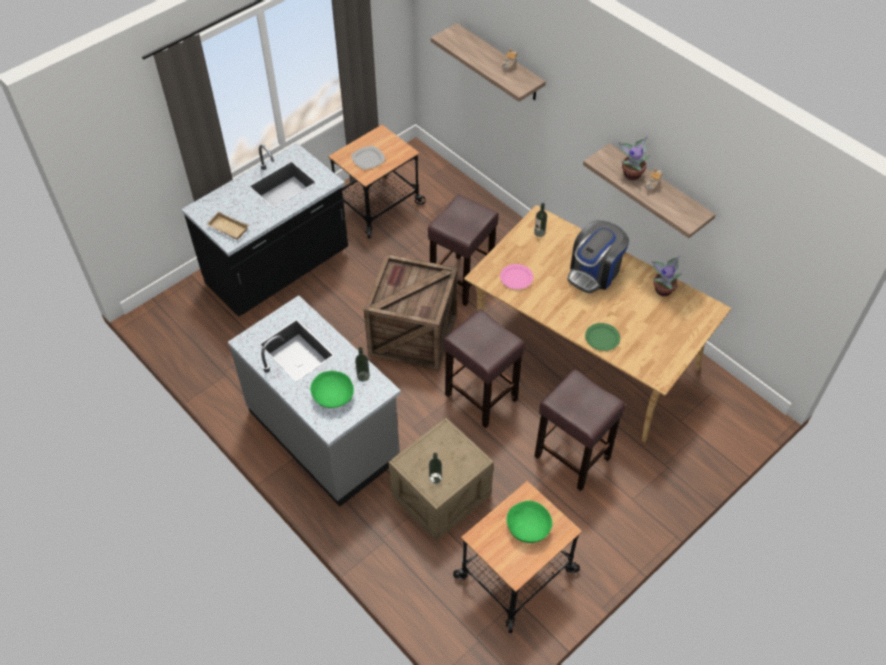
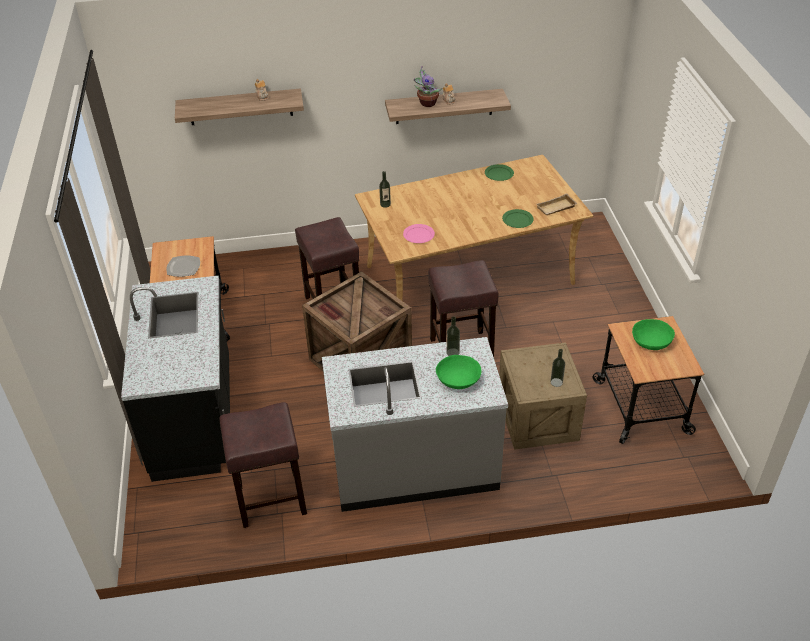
camera: 55 degrees left, 10 degrees down
(227, 229) = (187, 373): beige tray -> beige tray (556, 208)
(570, 457) = (558, 327): brown stool -> brown stool (270, 500)
(594, 272) = (452, 196): coffee machine -> none
(663, 289) = (499, 174): potted plant -> green plate

